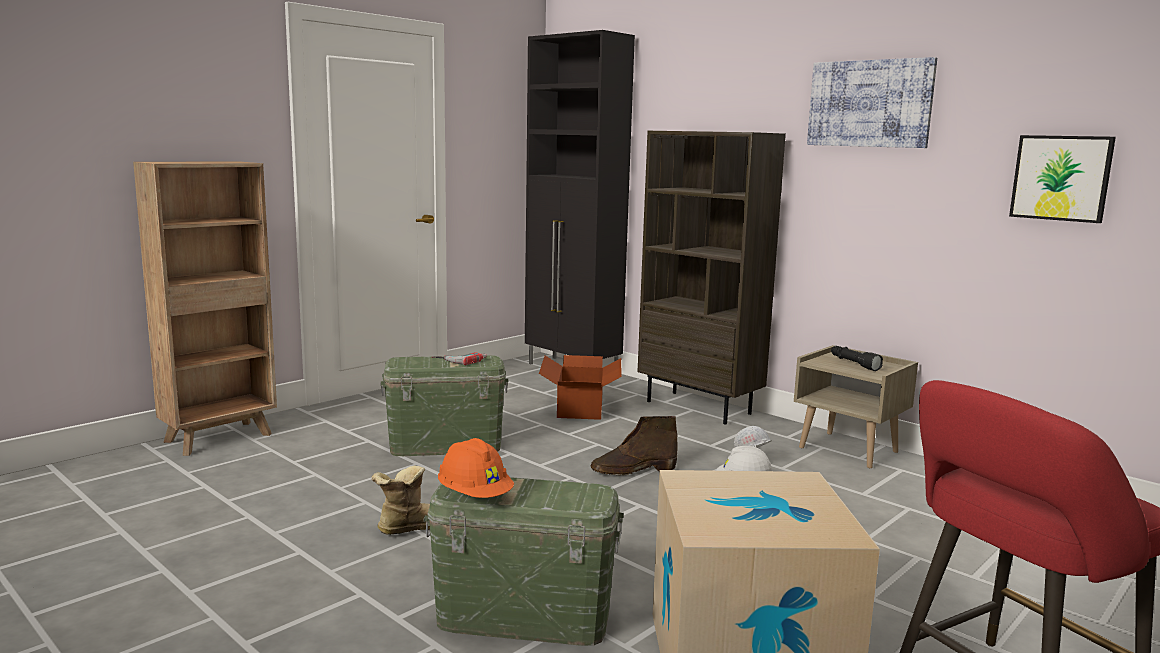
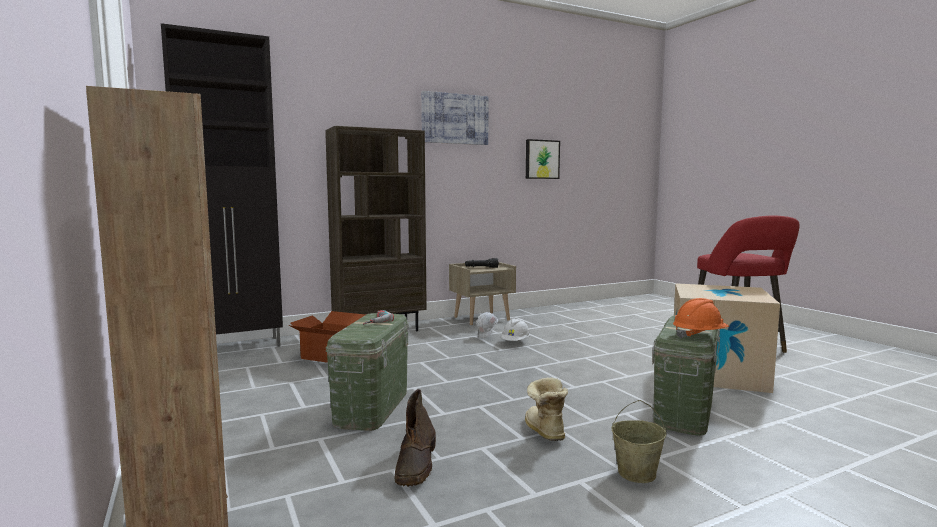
camera: 70 degrees left, 5 degrees down
(320, 581) = (637, 473): none -> beige bucket
(633, 470) = (477, 360): brown boot -> brown boot (416, 465)

